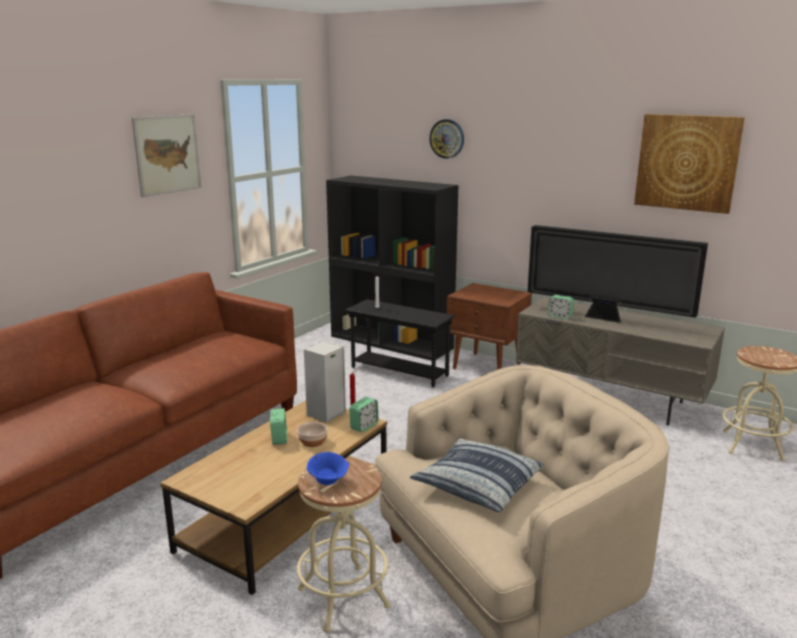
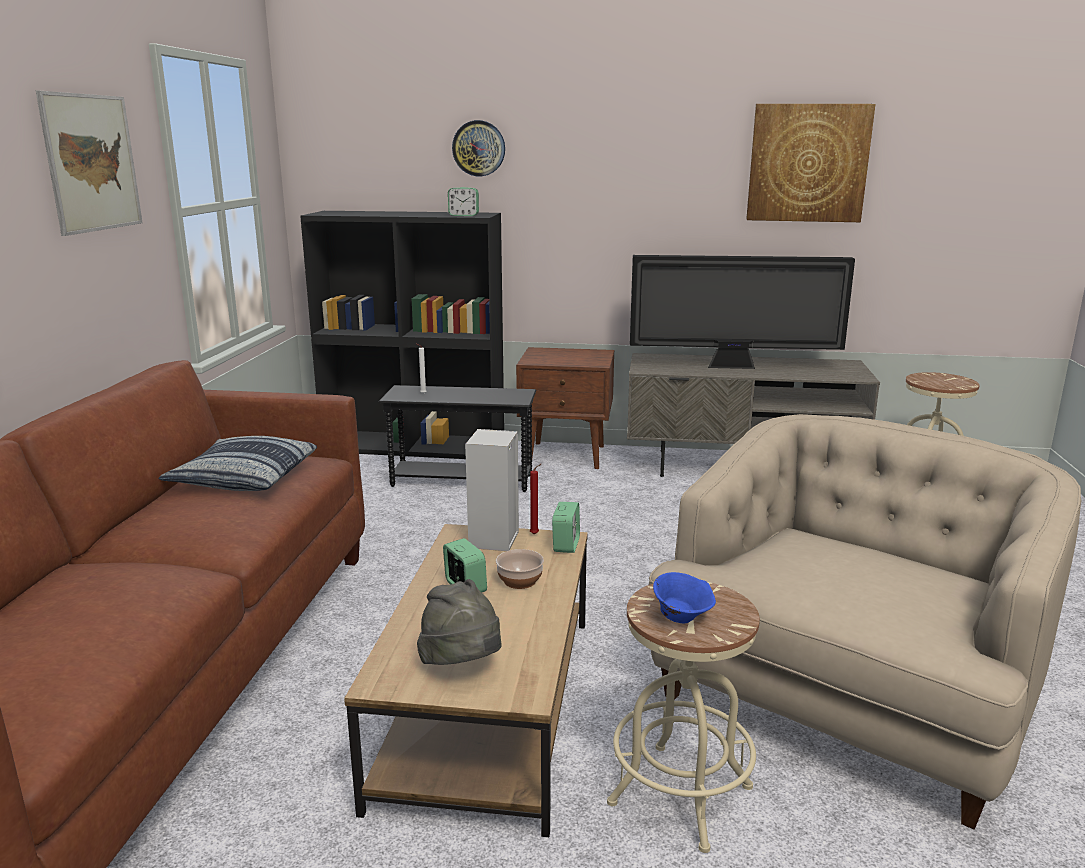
camera: 25 degrees left, 0 degrees up
(230, 482) = (463, 666): none -> grey hat
(477, 484) = (833, 578): pillow -> pillow (243, 478)
(560, 316) = (681, 371): alarm clock -> alarm clock (463, 215)

